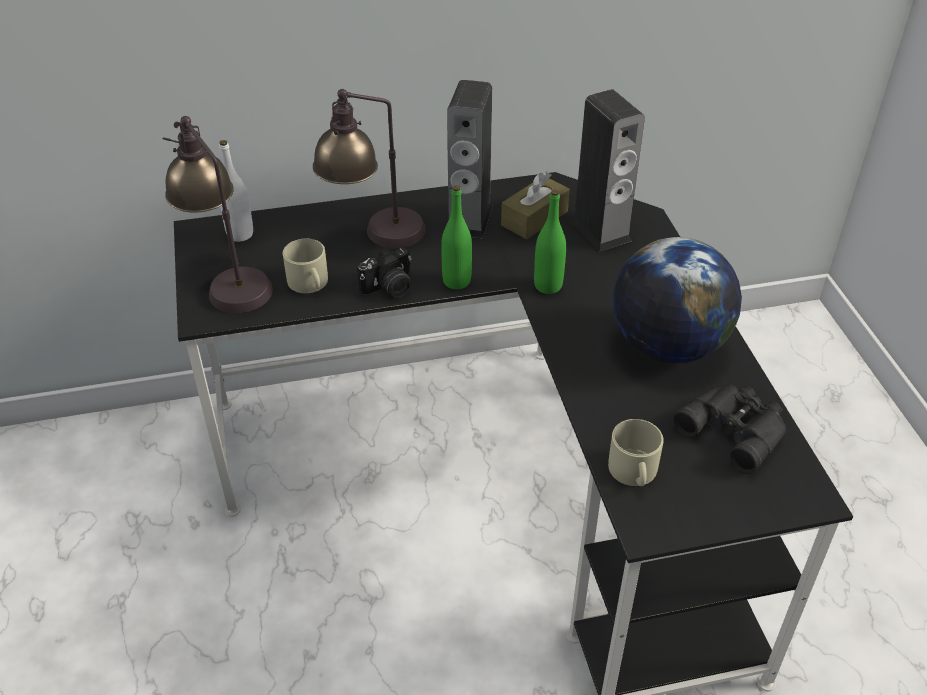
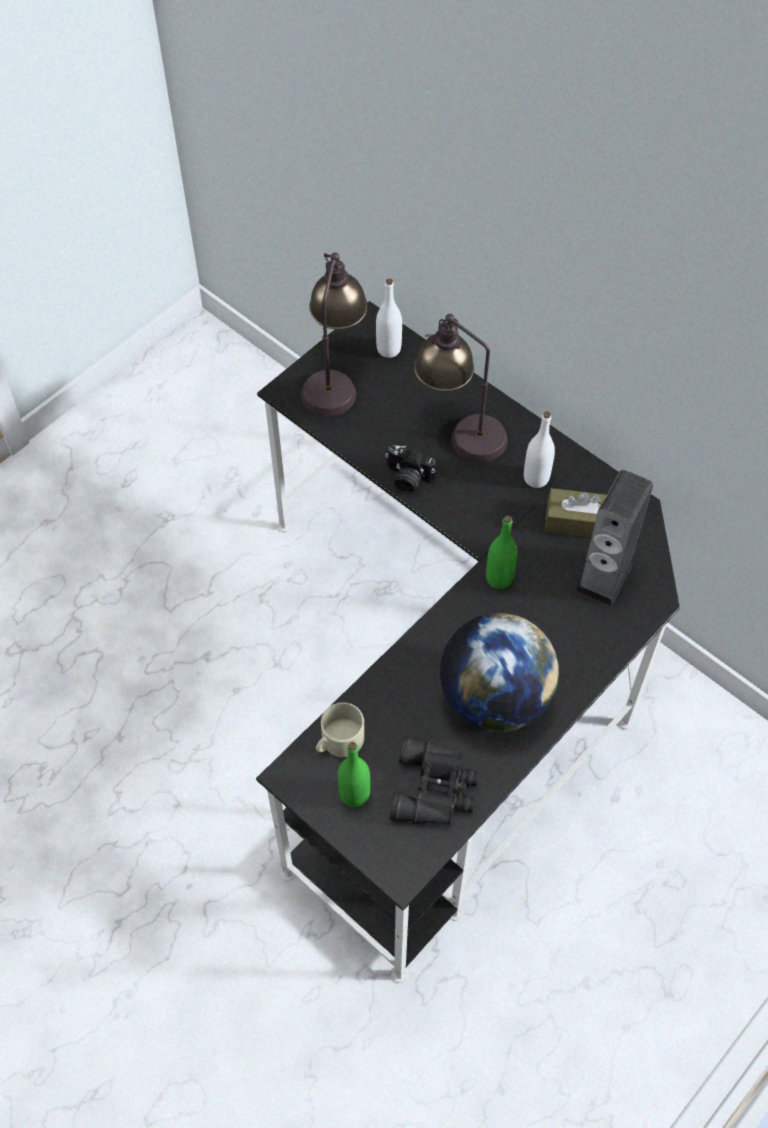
camera: 55 degrees right, 15 degrees up
(309, 283) = (372, 427): beige mug -> none
(456, 281) = (452, 515): green bottle -> green bottle (354, 794)
(469, 219) = (536, 478): speaker -> white bottle

